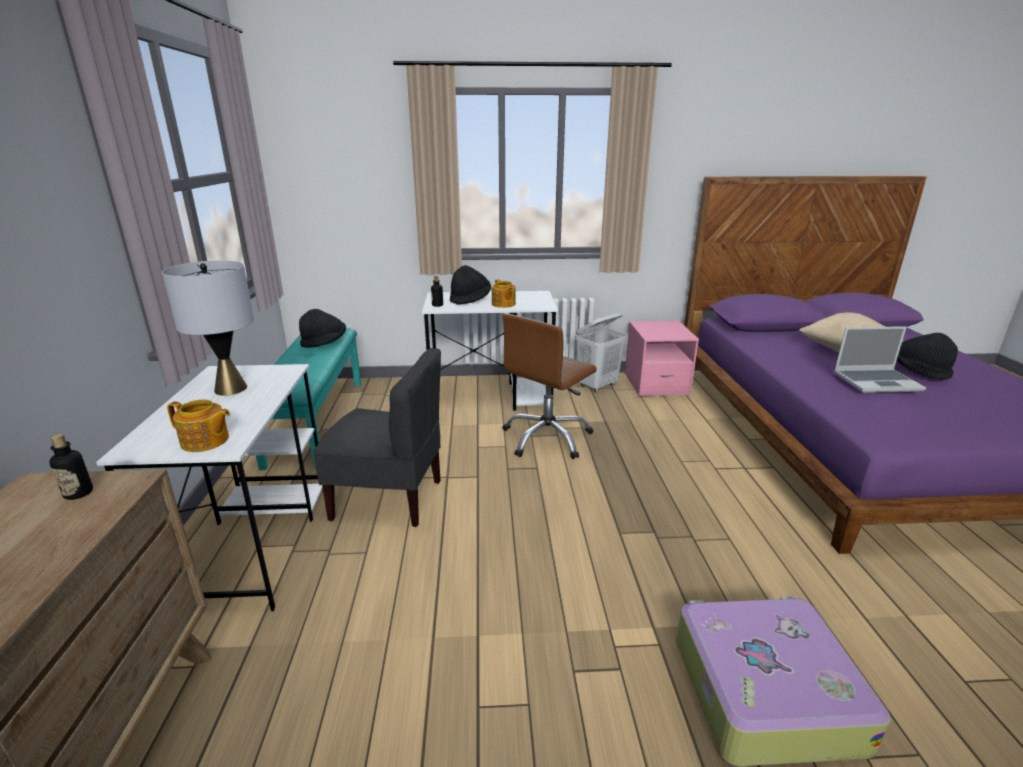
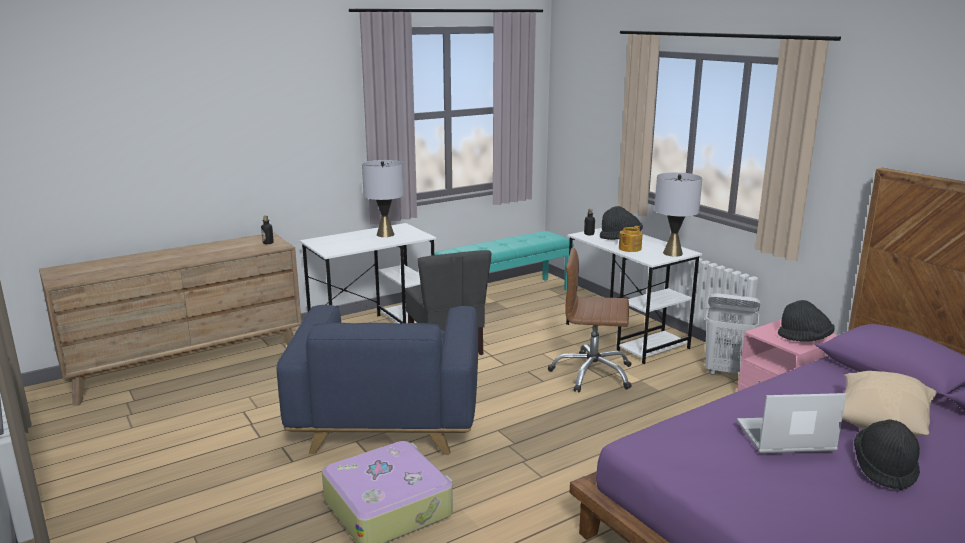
camera: 60 degrees right, 5 degrees down
(205, 441) = (331, 248): teapot -> none
(324, 343) = (527, 241): black hat -> black hat (805, 339)
(530, 613) = (388, 418): none -> blue armchair
(537, 297) = (673, 253): none -> grey table lamp
(877, 382) = (784, 438): laptop -> laptop turned 120 degrees clockwise

